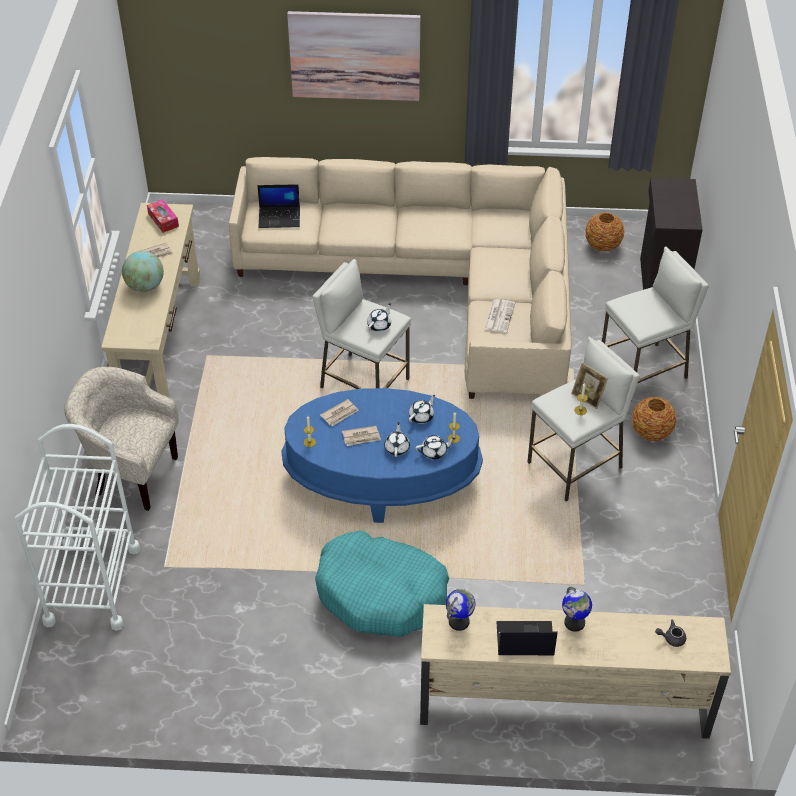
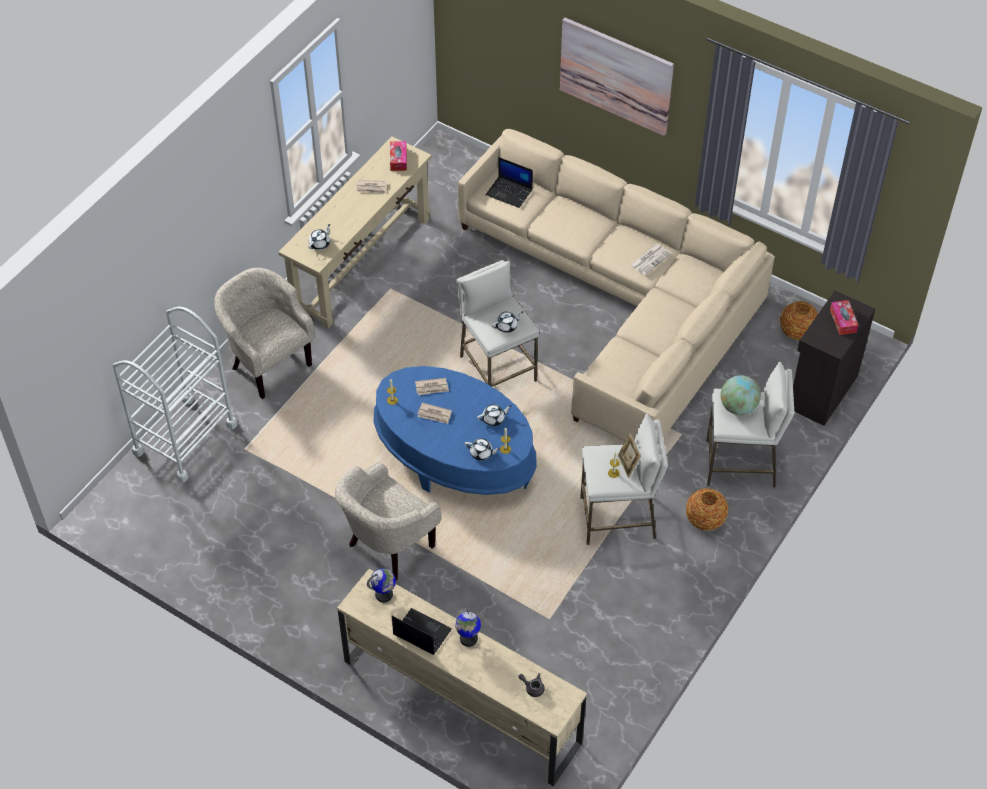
camera: 30 degrees right, 5 degrees up
(145, 286) = (345, 213): globe -> globe (738, 407)
(381, 593) = (387, 548): turquoise dog bed -> beige armchair
(397, 448) = (455, 436): white teapot -> white teapot (320, 243)
(499, 316) = (626, 360): newspaper -> newspaper (650, 259)
(678, 198) = (843, 321): none -> tissue box

